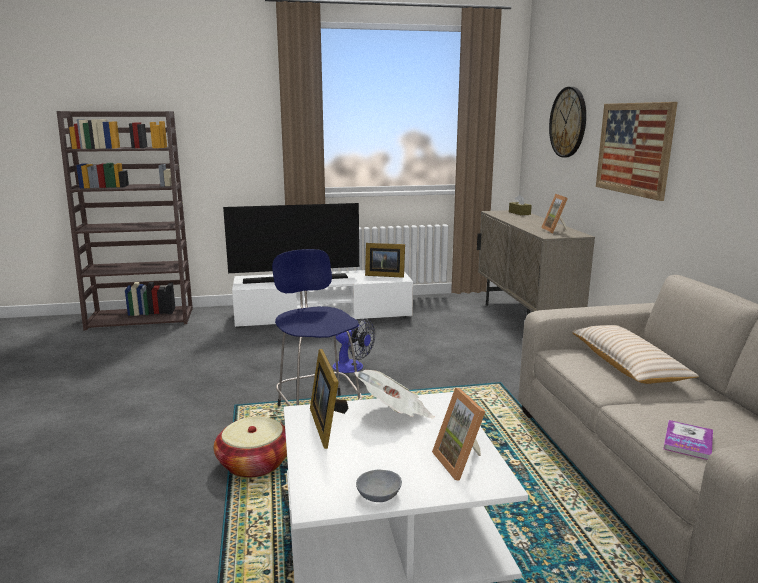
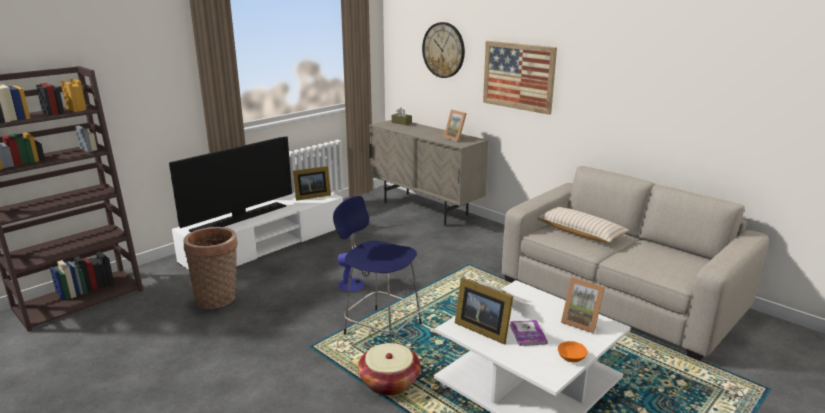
camera: 35 degrees left, 5 degrees up
(226, 345) = (218, 299): none -> basket
(378, 493) = (570, 357): grey bowl -> orange bowl
(688, 441) = (660, 270): book -> book (528, 334)

